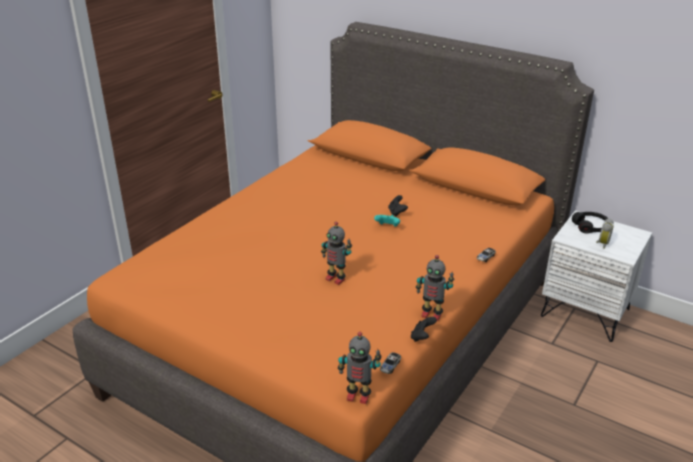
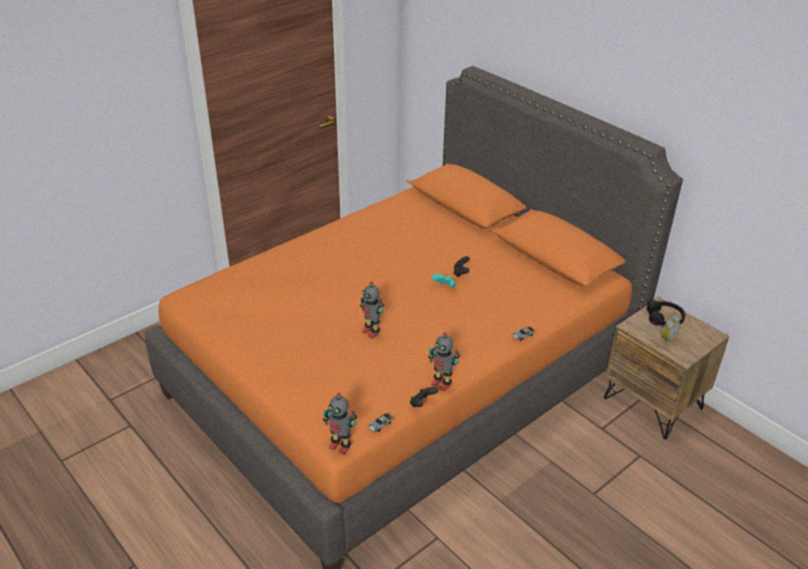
camera: 15 degrees right, 5 degrees up
(585, 312) = (653, 403): white nightstand -> brown nightstand

